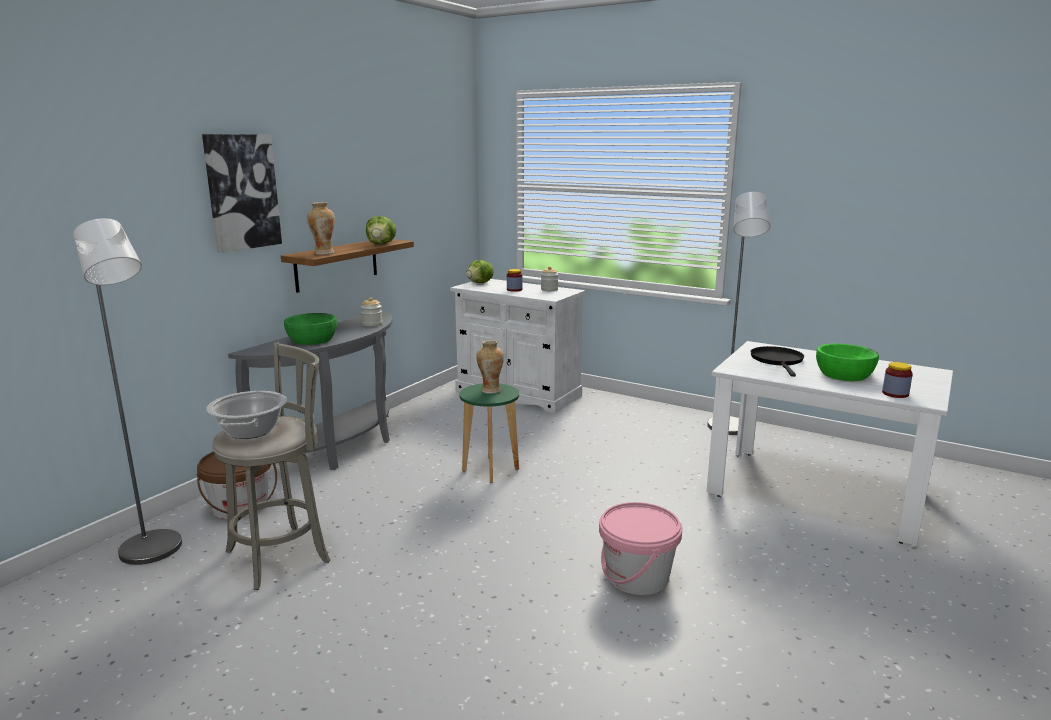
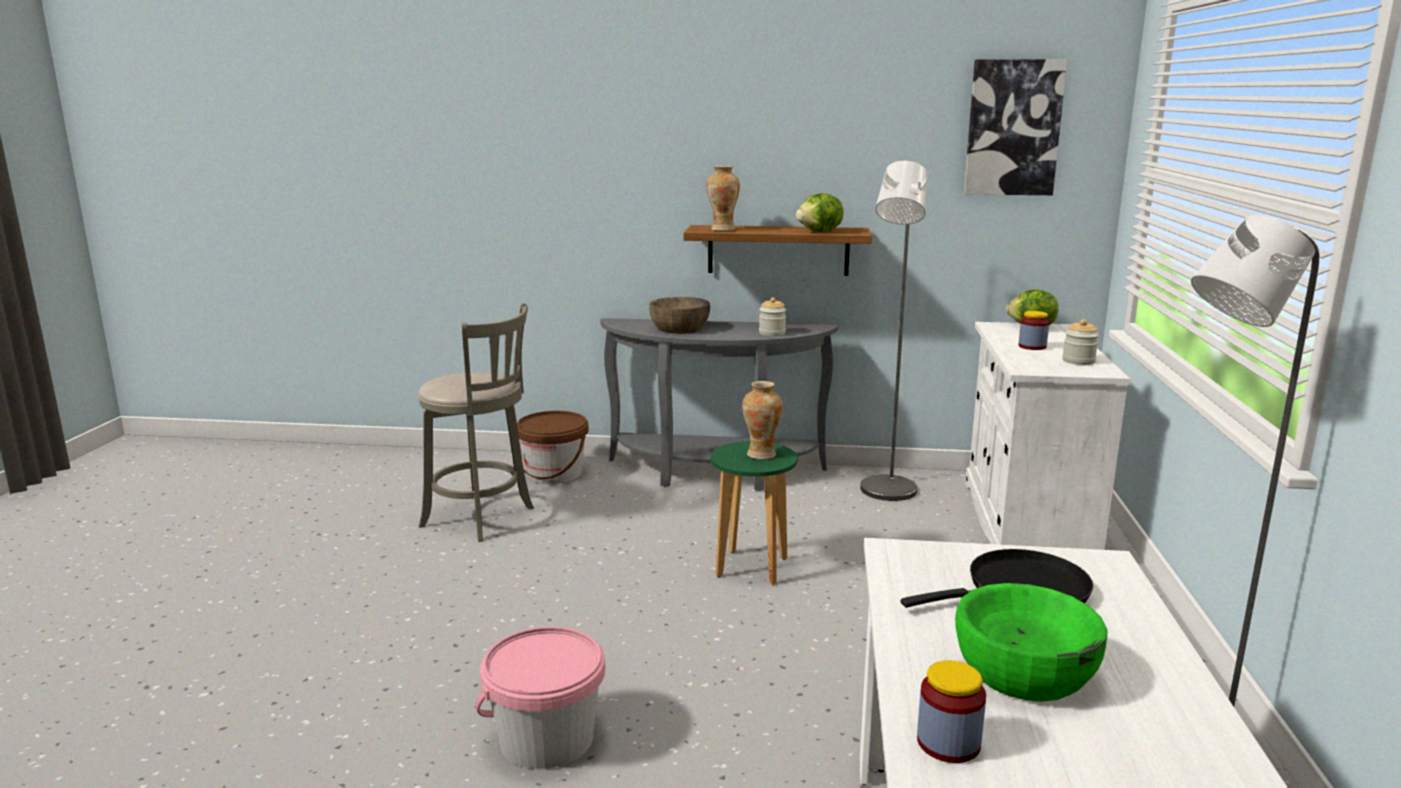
camera: 65 degrees right, 0 degrees up
(155, 553) = (457, 472): grey floor lamp -> grey floor lamp (886, 494)
(242, 192) = (647, 146): picture -> picture (1013, 128)
(250, 431) = (458, 379): cooking pot -> none
(312, 339) = (680, 328): green bowl -> brown bowl

